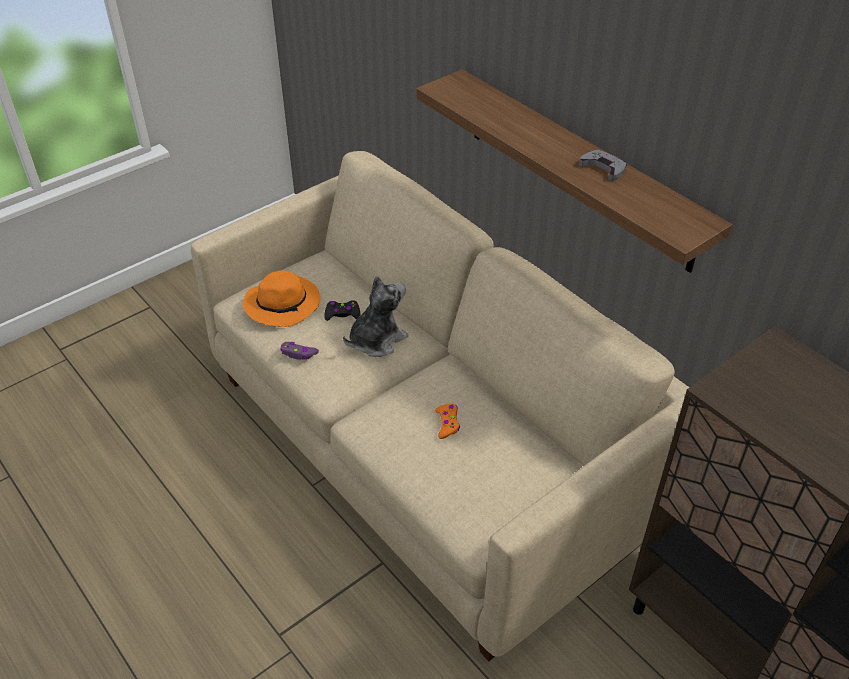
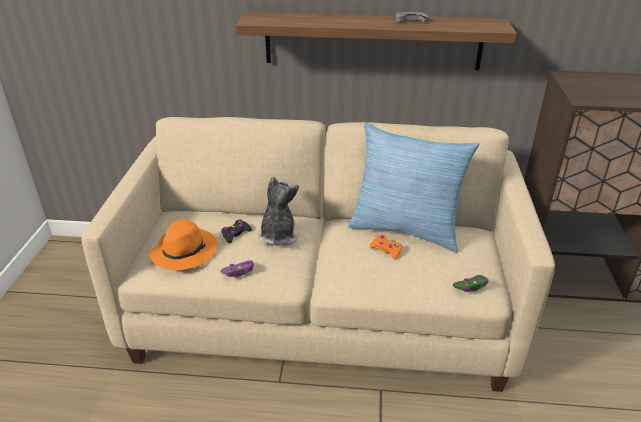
camera: 45 degrees left, 10 degrees down
(470, 519) = (471, 286): none -> green game controller
(501, 416) = (405, 229): none -> pillow

